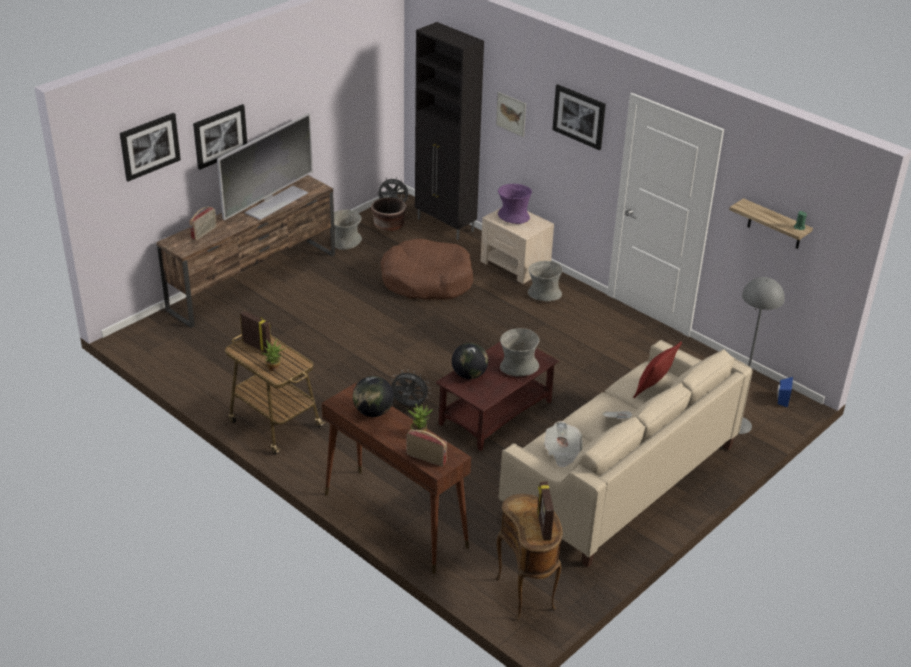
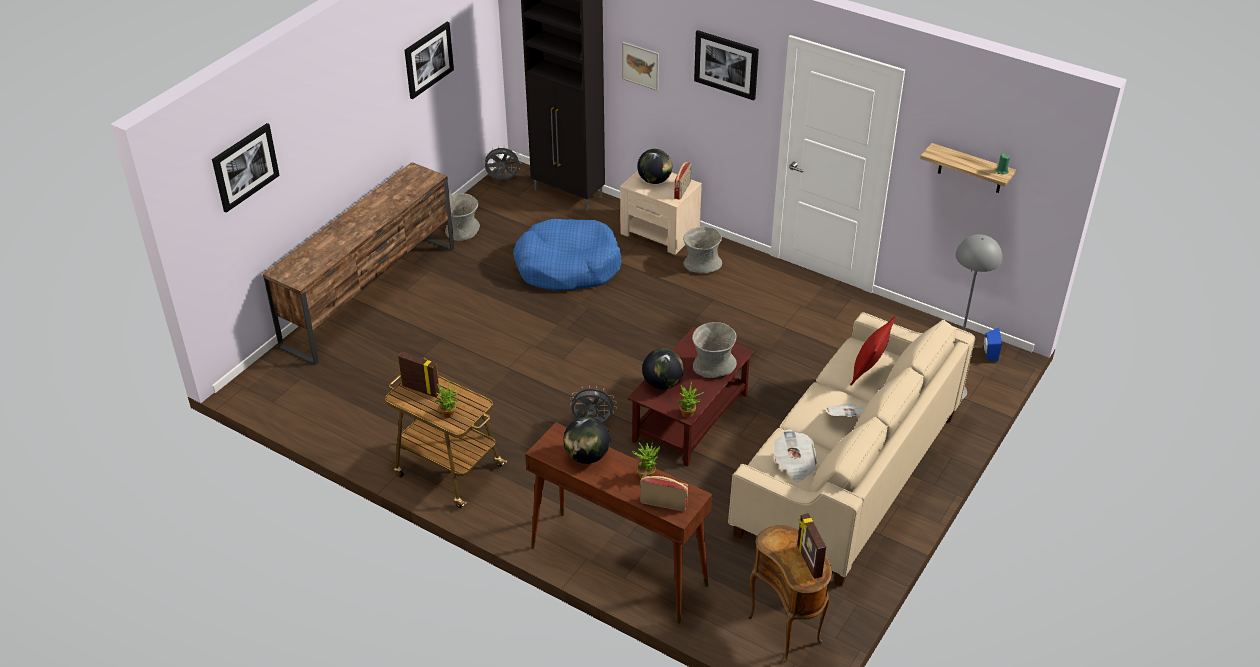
camera: 10 degrees left, 5 degrees up
(204, 233) = (315, 254): radio -> radio (683, 190)
(220, 136) = (317, 138): picture -> picture (428, 59)
(275, 202) = (386, 203): television -> none
(389, 226) = (505, 204): brown planter -> none
(427, 281) = (567, 266): brown dog bed -> blue dog bed
(484, 402) = (689, 415): none -> potted plant
(513, 217) = (654, 180): purple vase -> globe

